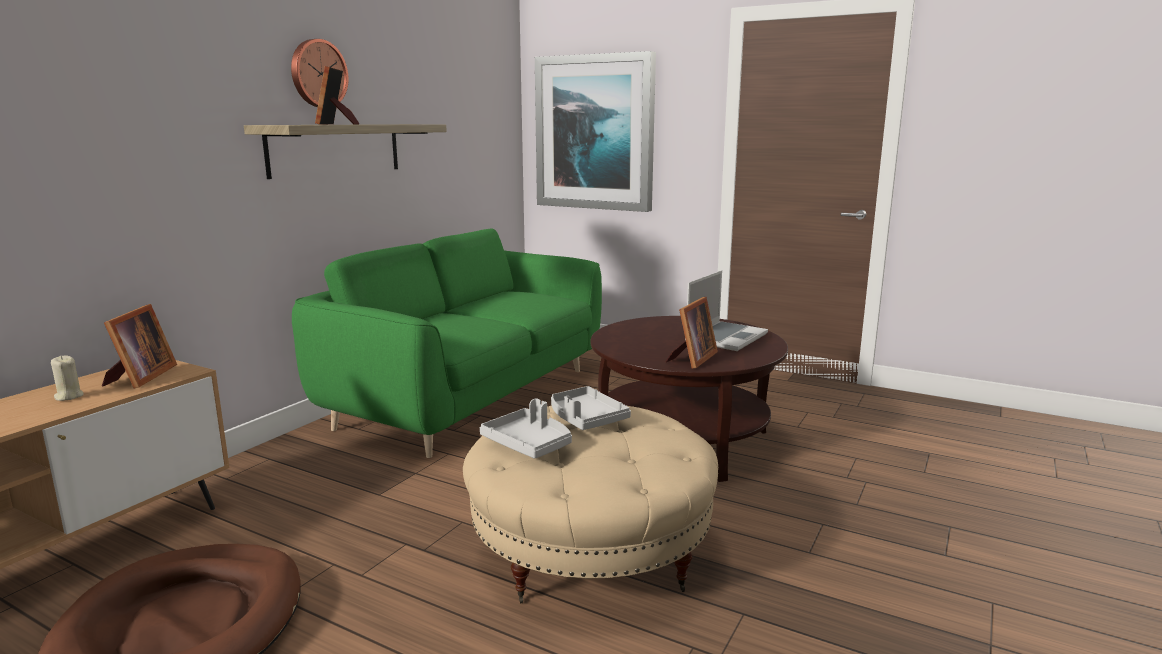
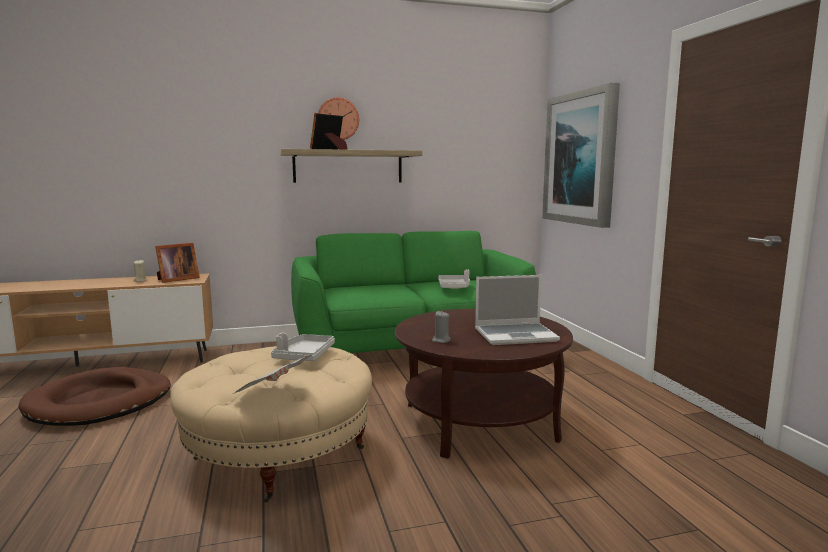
camera: 45 degrees right, 5 degrees down
(529, 444) = (243, 357): grey tray -> grey tray (454, 287)
(677, 462) = (272, 394): none -> newspaper
(692, 359) = (441, 340): picture frame -> grey candle

